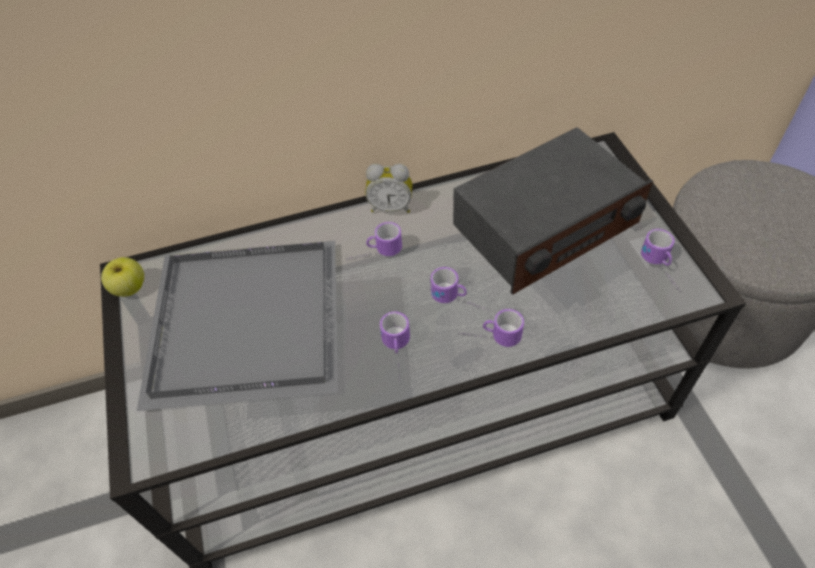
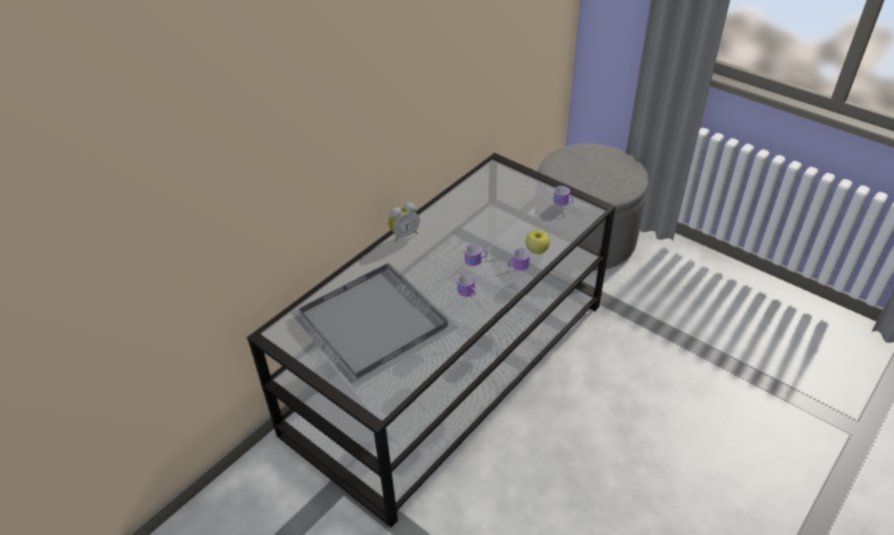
camera: 35 degrees left, 10 degrees down
(129, 288) = (282, 339): apple -> apple (536, 250)
(374, 255) = (416, 261): mug -> none
(545, 226) = (496, 211): radio -> none

